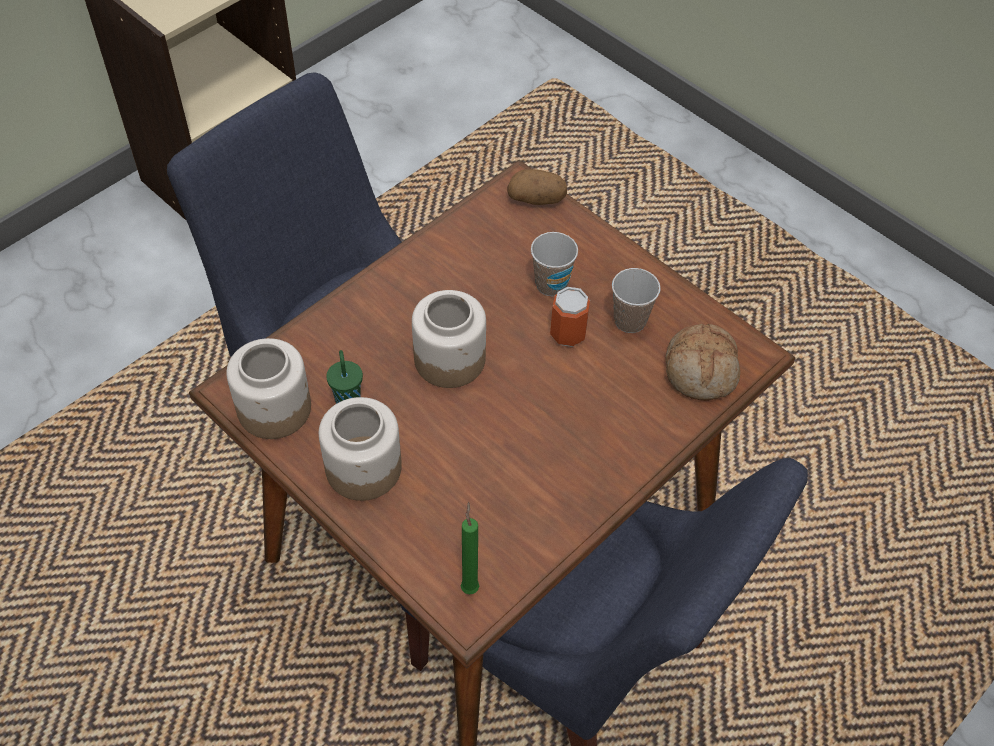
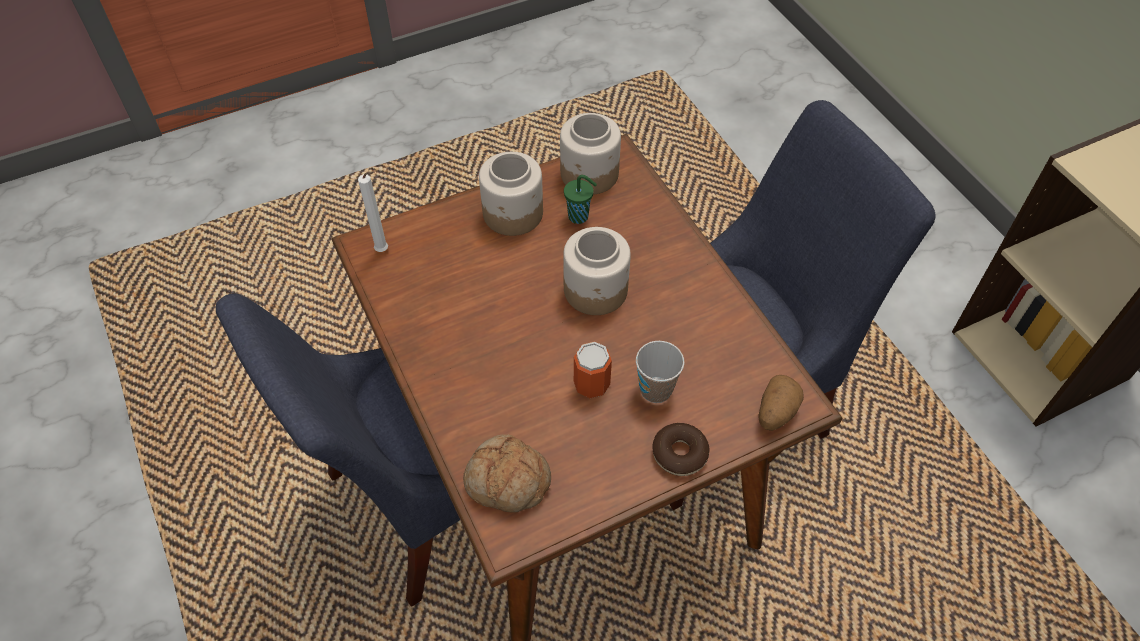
camera: 110 degrees right, 0 degrees up
(470, 586) = (384, 251): green candle -> white candle
(610, 255) = (679, 453): none -> donut
(630, 321) = (588, 441): cup -> none

